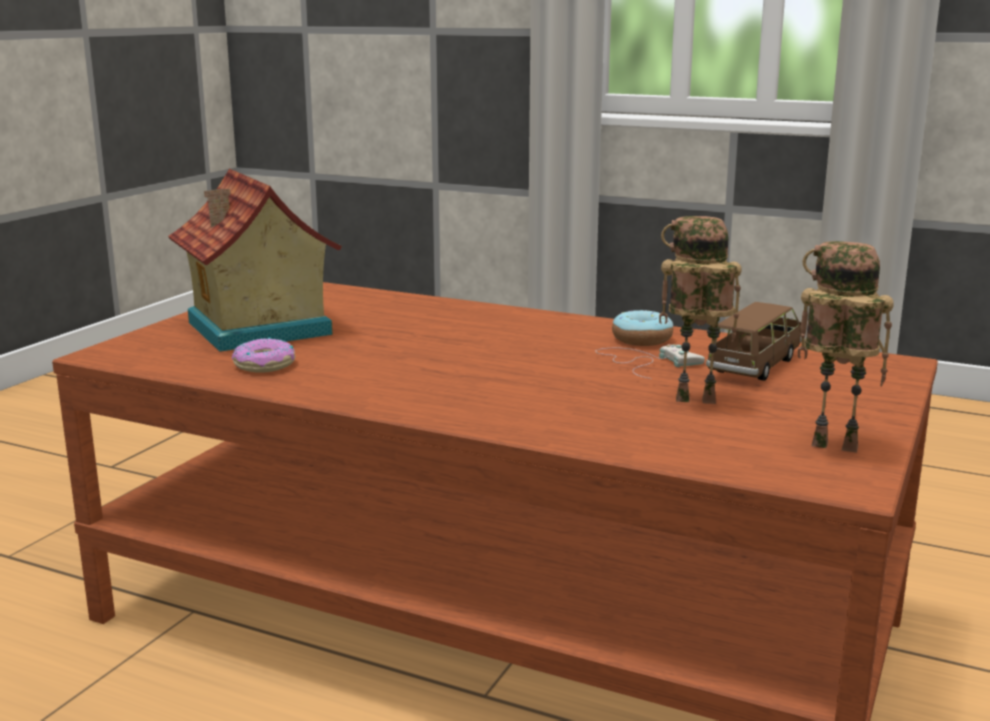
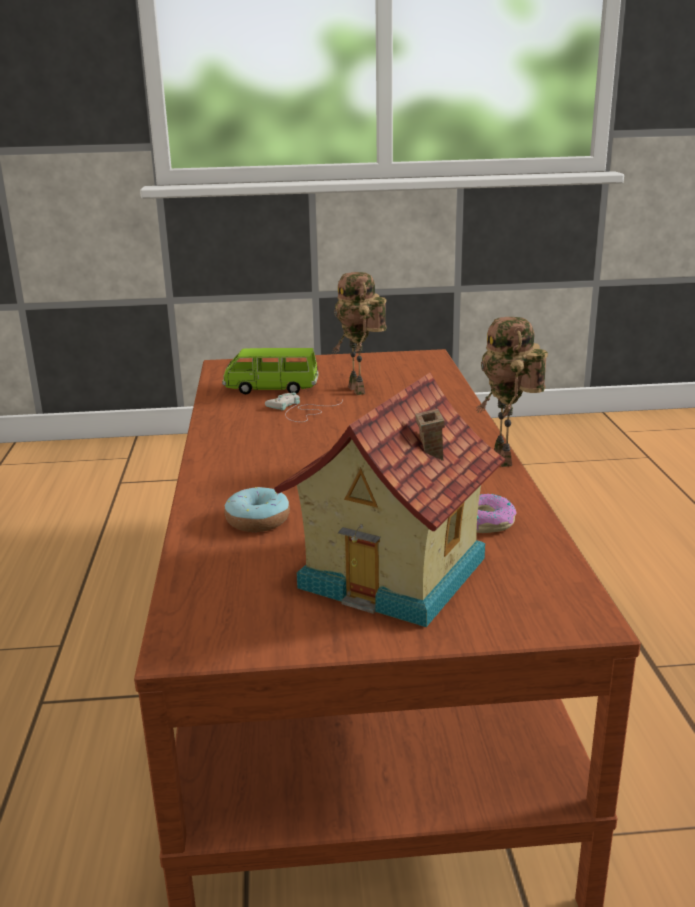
camera: 120 degrees left, 5 degrees up
(642, 339) = (243, 422): donut -> donut (257, 521)
(754, 366) = (271, 388): brown toy car -> green toy car
(830, 448) = (388, 361): toy robot -> toy robot (507, 461)

